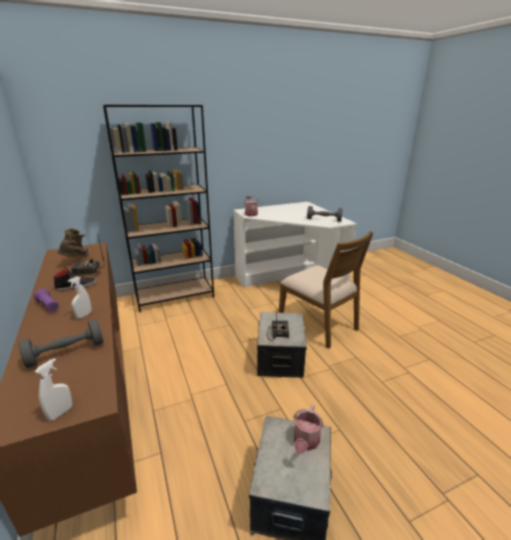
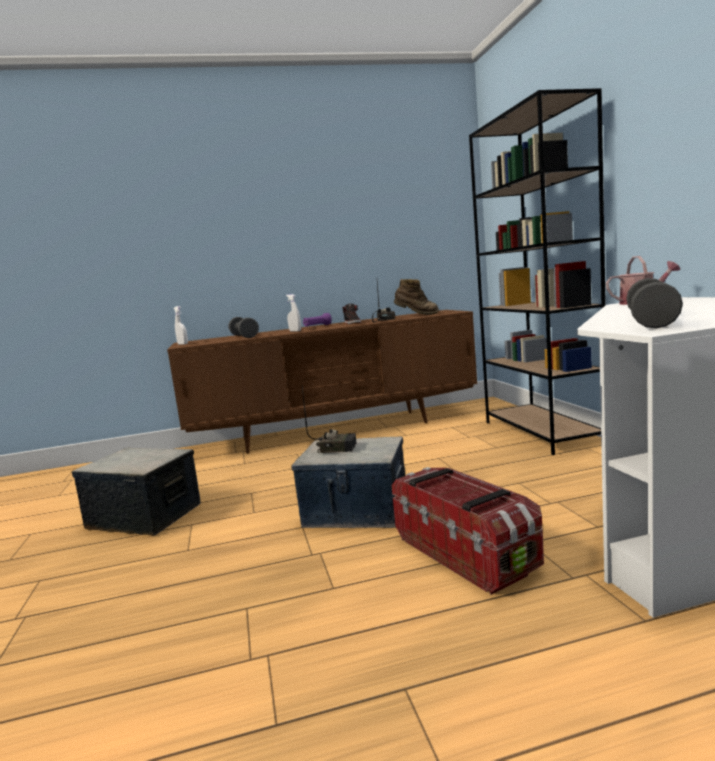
camera: 100 degrees right, 15 degrees down
(305, 442) = (141, 463): watering can -> none
(319, 324) = (466, 553): brown chair -> storage box

